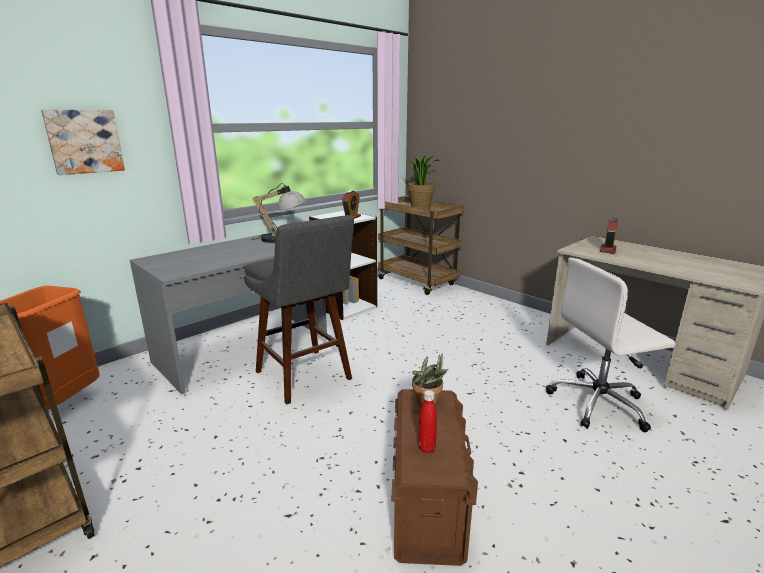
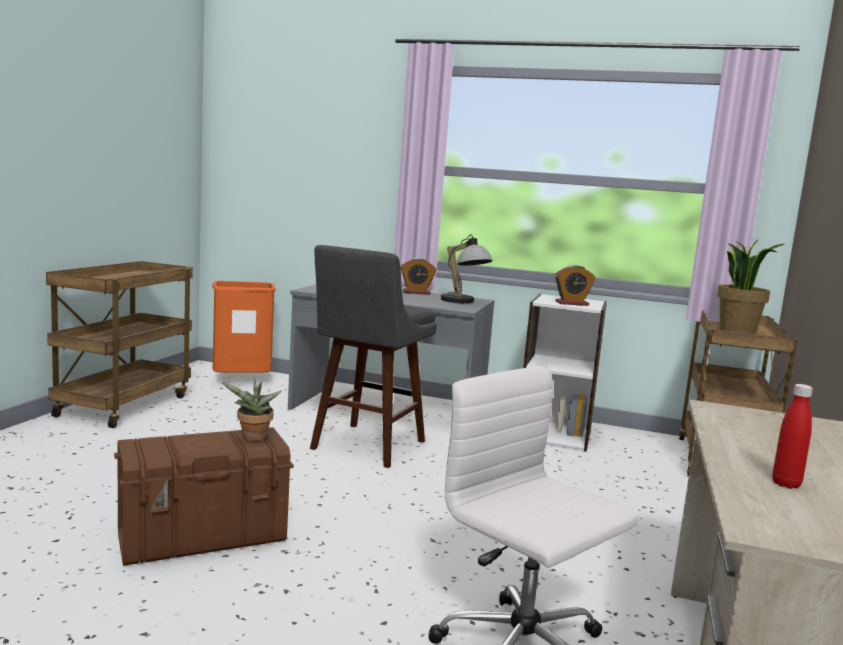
camera: 60 degrees right, 10 degrees down
(84, 141) = (337, 172): picture -> none
(426, 448) = (172, 444): red bottle -> red bottle (786, 484)
(607, 250) = (776, 430): alarm clock -> alarm clock (416, 292)

